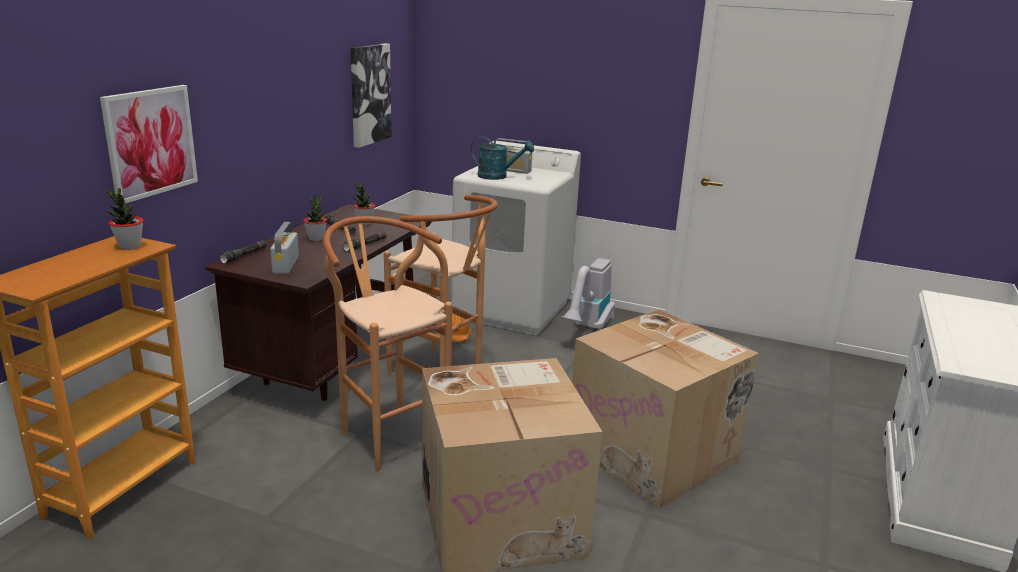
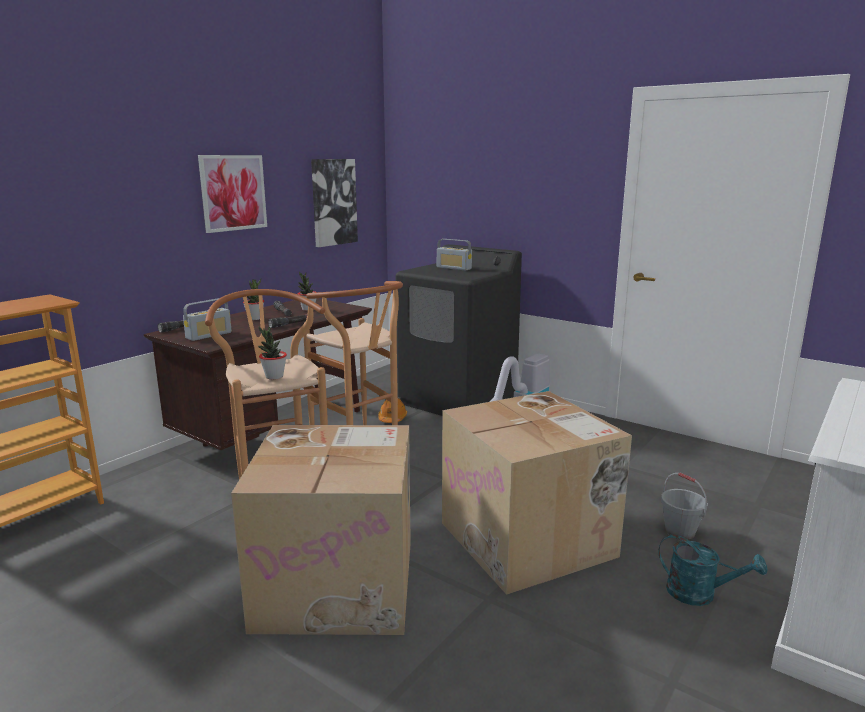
camera: 15 degrees right, 5 degrees down
(129, 246) = (41, 302): potted plant -> potted plant (274, 377)
(150, 142) = (85, 219): picture -> picture (233, 193)
(286, 265) = (209, 335): radio -> radio turned 150 degrees counterclockwise
(498, 176) = (436, 272): turquoise watering can -> turquoise watering can (700, 594)
(512, 309) = (458, 400): white washing machine -> black washing machine
(778, 431) = (680, 531): none -> grey bucket

